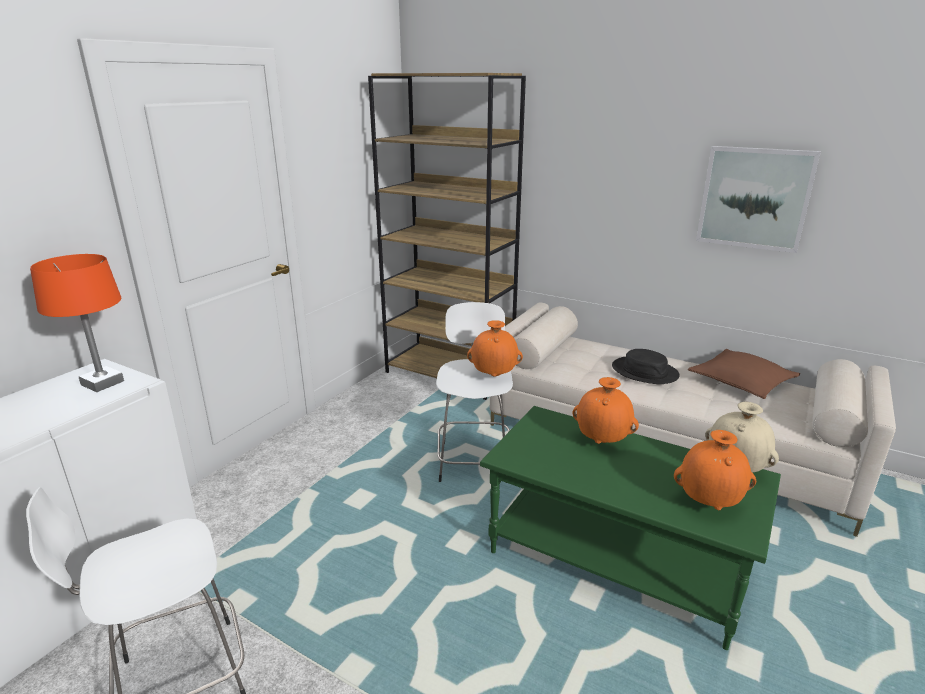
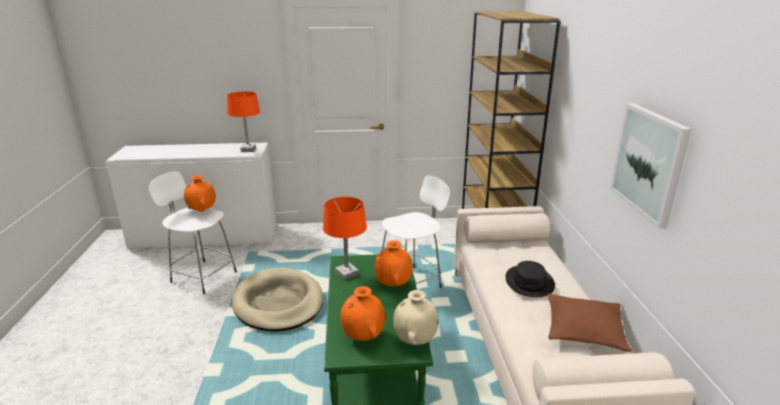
camera: 55 degrees right, 0 degrees up
(389, 601) = (278, 303): none -> beige dog bed
(494, 375) = (420, 229): orange vase -> orange vase (202, 211)
(543, 464) = (347, 273): none -> orange table lamp

